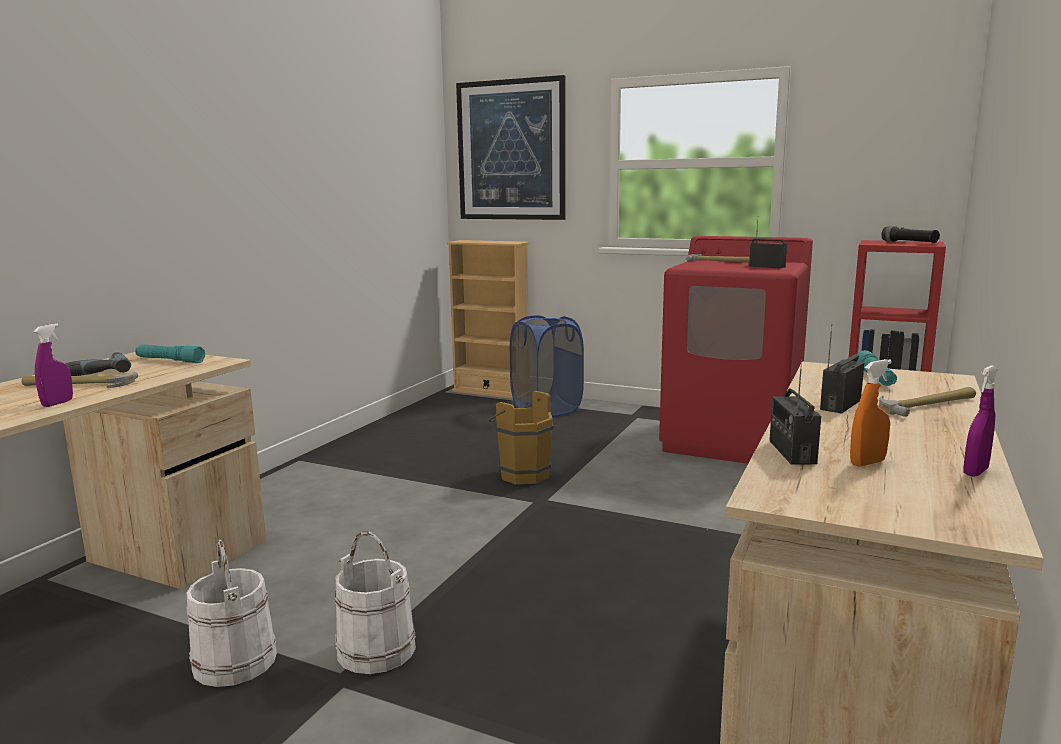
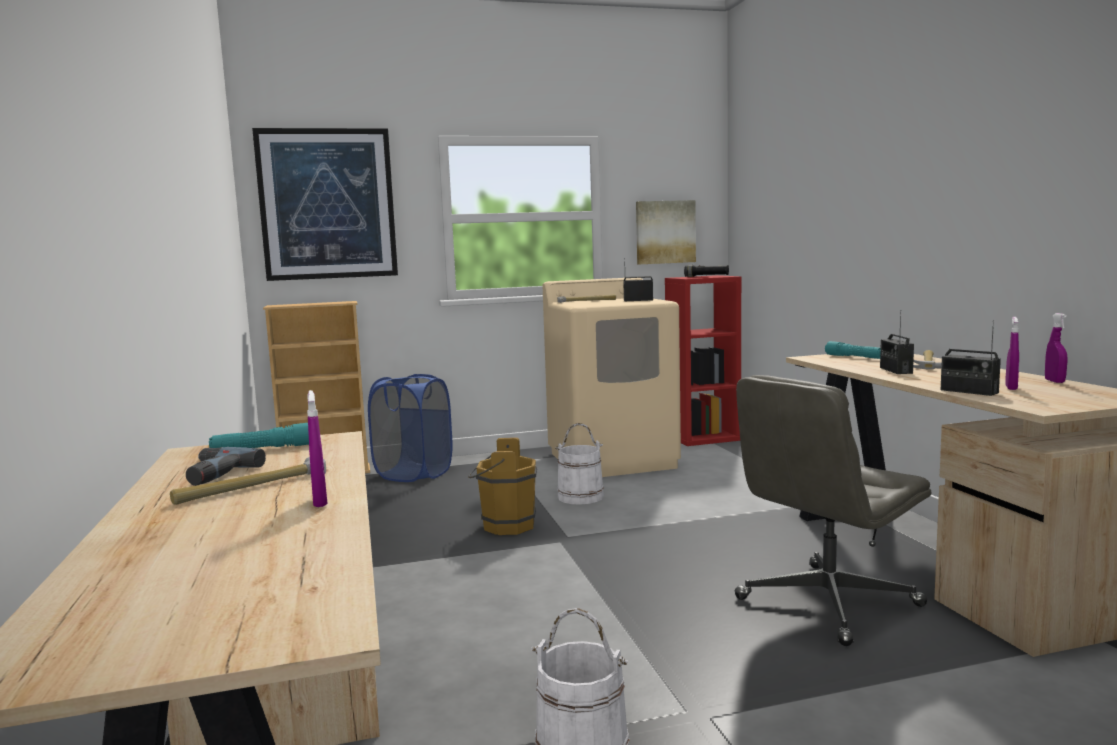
camera: 40 degrees left, 5 degrees down
(377, 649) = (675, 683): white bucket -> white bucket (580, 496)
(629, 652) = (827, 603): none -> grey office chair
(731, 441) = (613, 460): red washing machine -> beige washing machine
(867, 463) = (1011, 388): orange spray bottle -> purple spray bottle
(870, 183) = (665, 232): none -> picture

